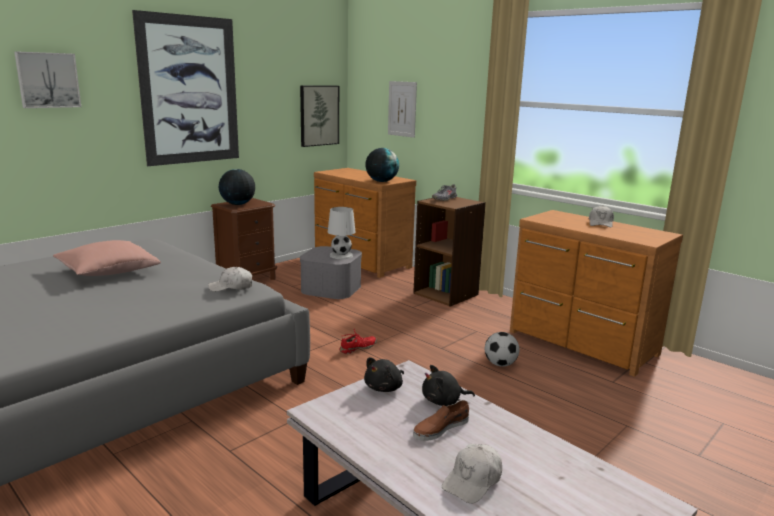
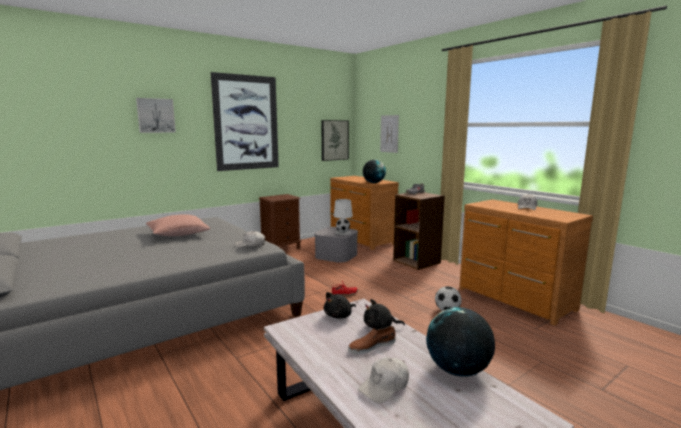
camera: 10 degrees right, 5 degrees down
(237, 204) = (275, 197): globe -> globe (457, 370)

